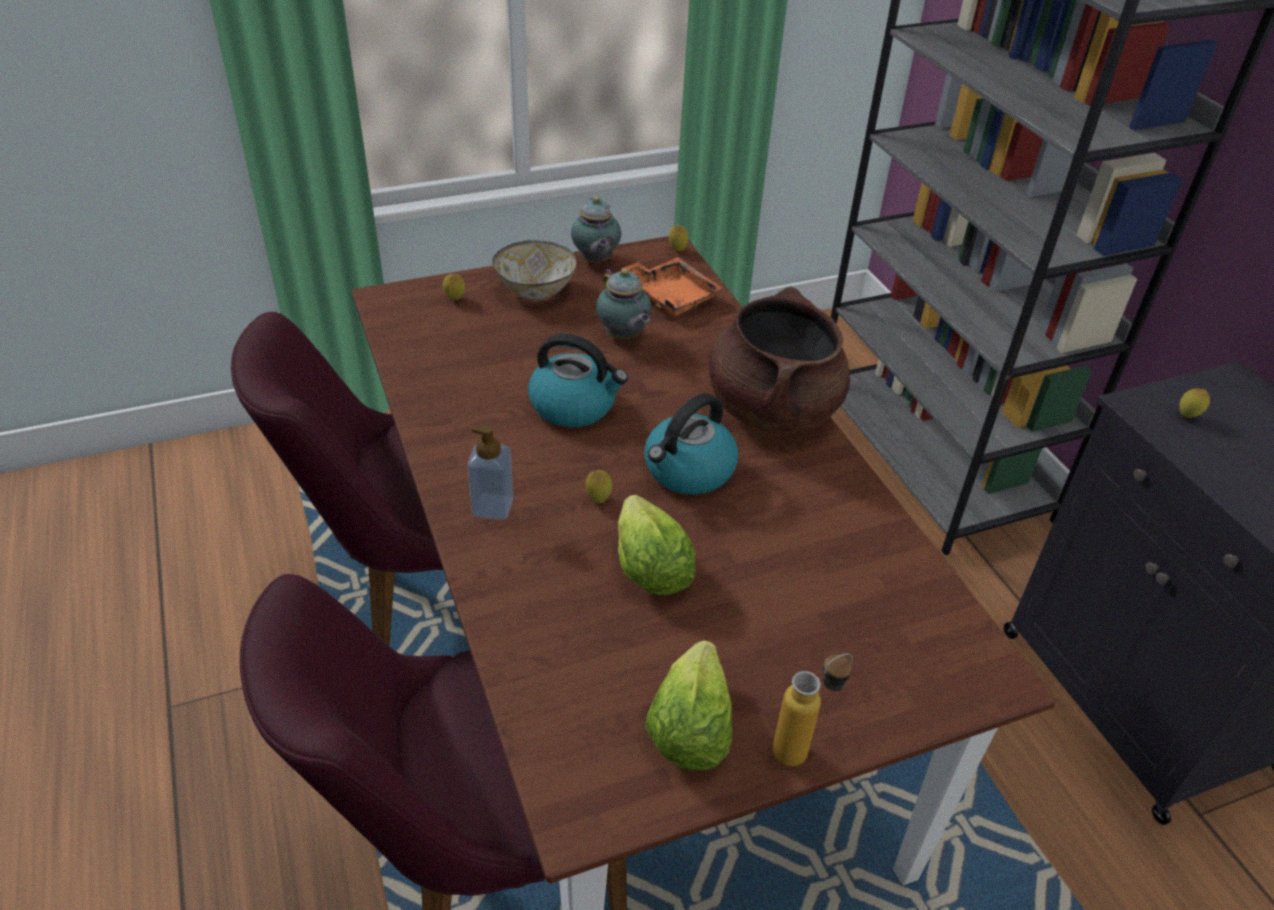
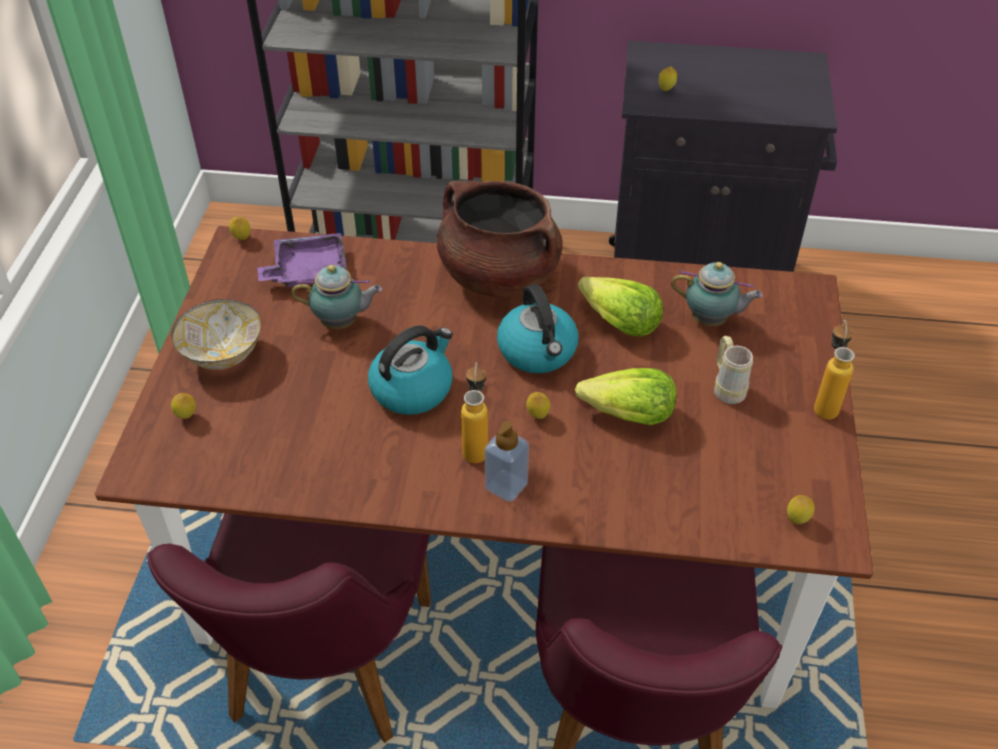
camera: 60 degrees left, 5 degrees up
(530, 470) = (476, 446): none -> bottle
(587, 768) = (797, 520): none -> lemon
(595, 261) = (212, 297): teapot -> teapot (711, 321)
(671, 296) = (307, 271): orange tray -> purple tray
(689, 727) = (785, 452): lettuce -> lettuce (619, 322)
(755, 641) = (727, 387): none -> beige mug

